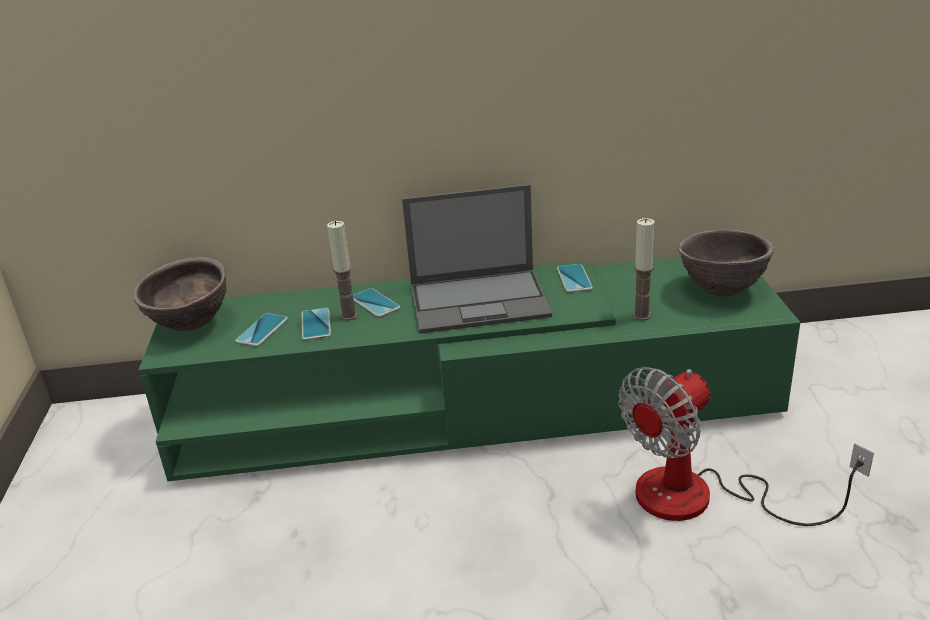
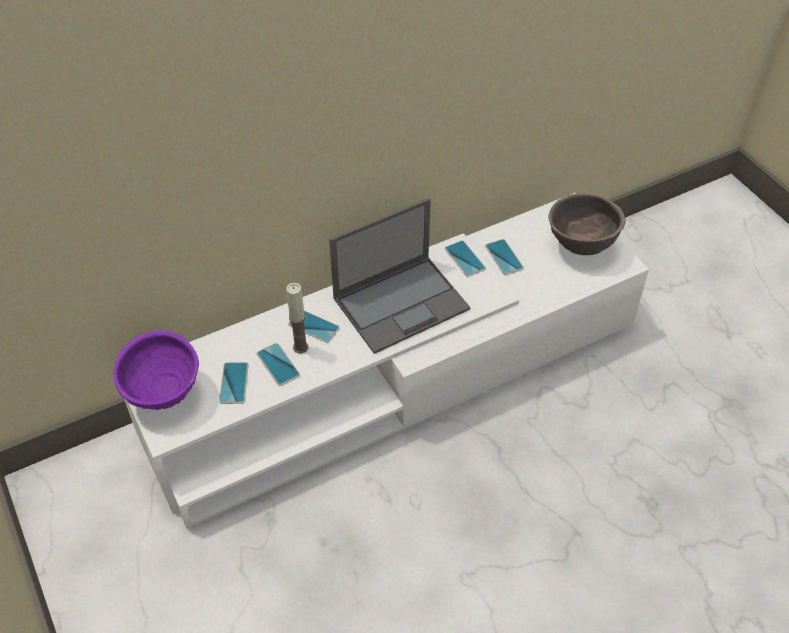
camera: 25 degrees left, 20 degrees up
(191, 326) = (163, 394): brown bowl -> purple bowl
(472, 405) = (394, 376): green tv stand -> white tv stand
(622, 287) = (504, 257): none -> phone
(641, 315) = (533, 288): candle -> none
(702, 498) = (603, 420): fan -> none

